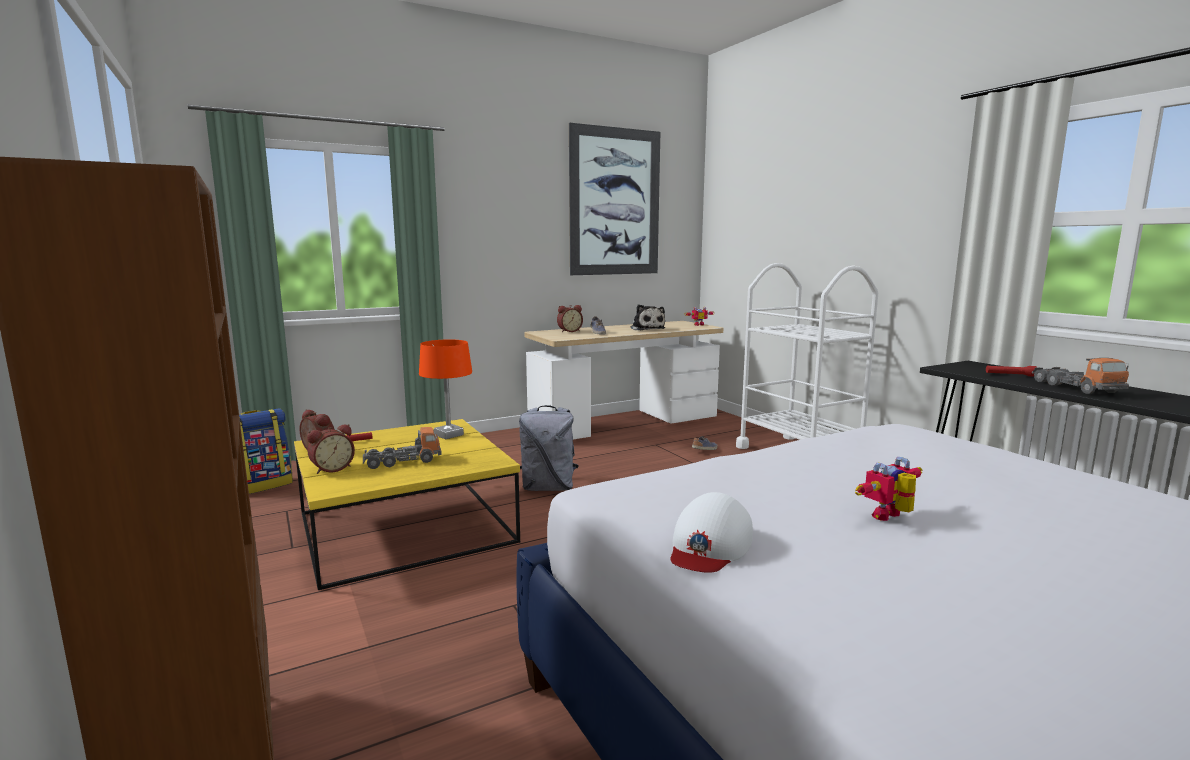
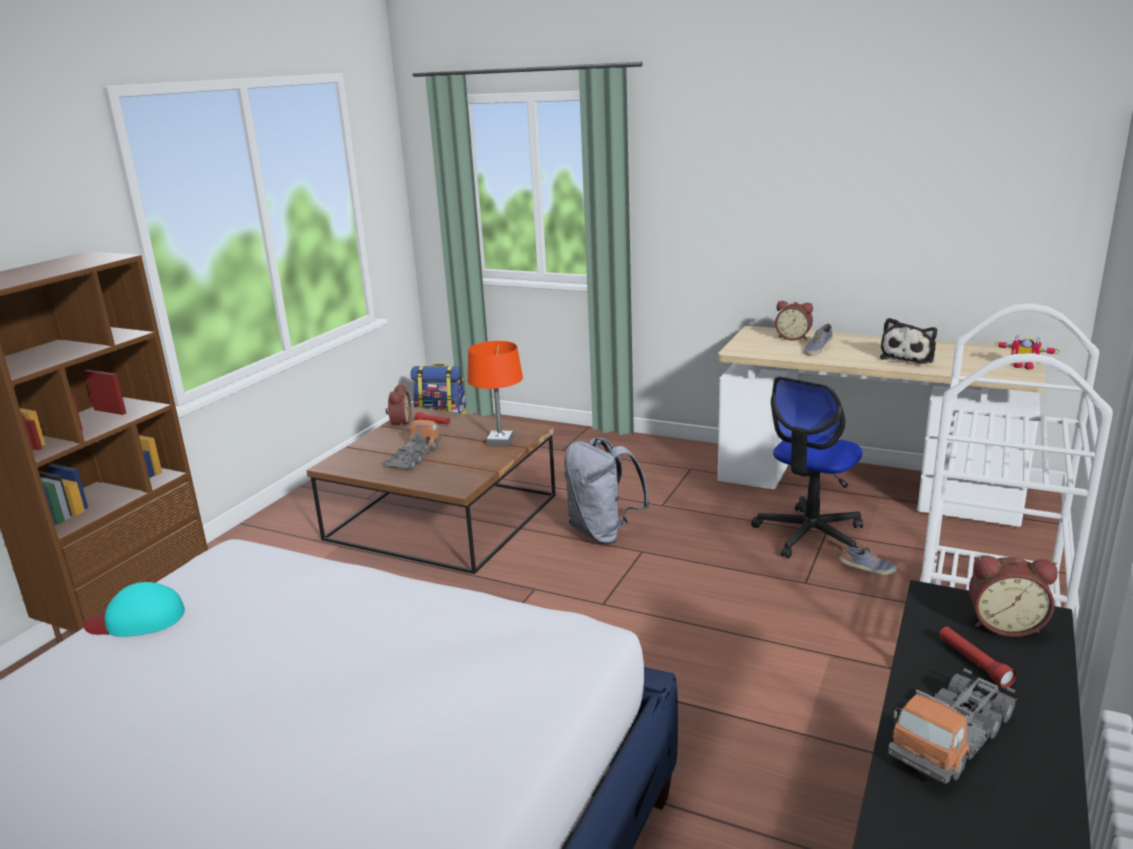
camera: 55 degrees right, 10 degrees up
(332, 468) = (371, 445): alarm clock -> alarm clock (1004, 624)
(402, 461) = (415, 457): toy truck -> toy truck turned 105 degrees counterclockwise
(403, 527) = (442, 515): yellow coffee table -> brown coffee table
(615, 202) = (915, 144): picture -> none
(651, 448) = (809, 535): none -> office chair
(709, 545) = (137, 620): white cap -> turquoise cap
(892, 517) = (243, 682): toy robot -> none

